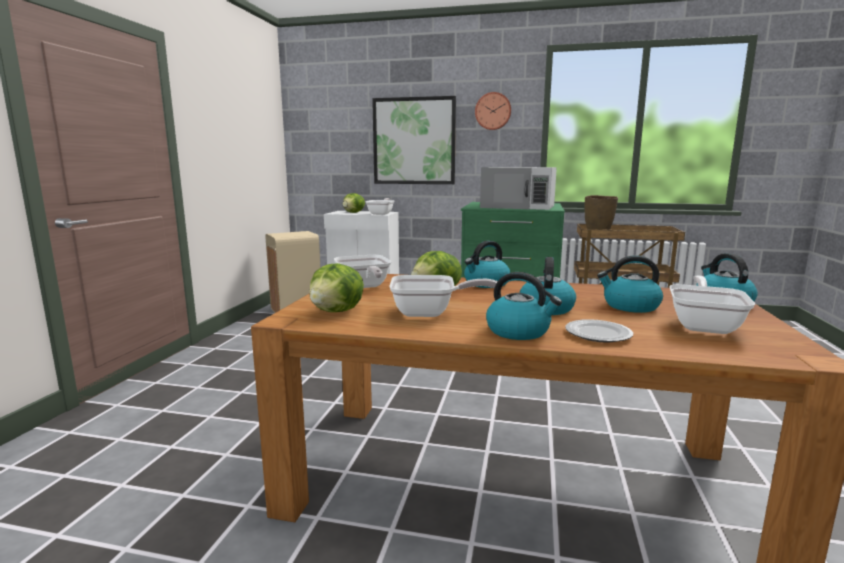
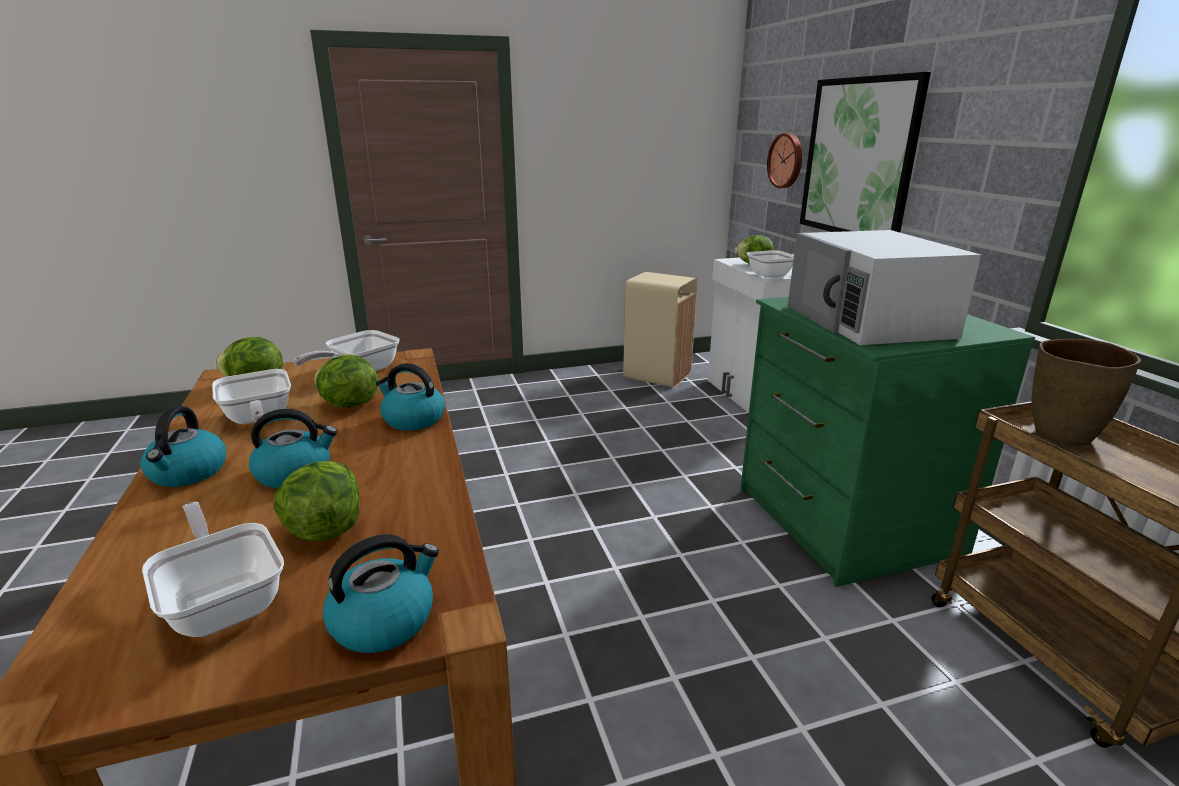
camera: 60 degrees right, 10 degrees up
(493, 111) = (986, 104): wall clock -> wall clock (786, 161)
(597, 334) = (177, 519): plate -> none
(630, 306) = (325, 530): kettle -> lettuce
(704, 325) = (225, 601): frying pan -> frying pan turned 120 degrees counterclockwise

